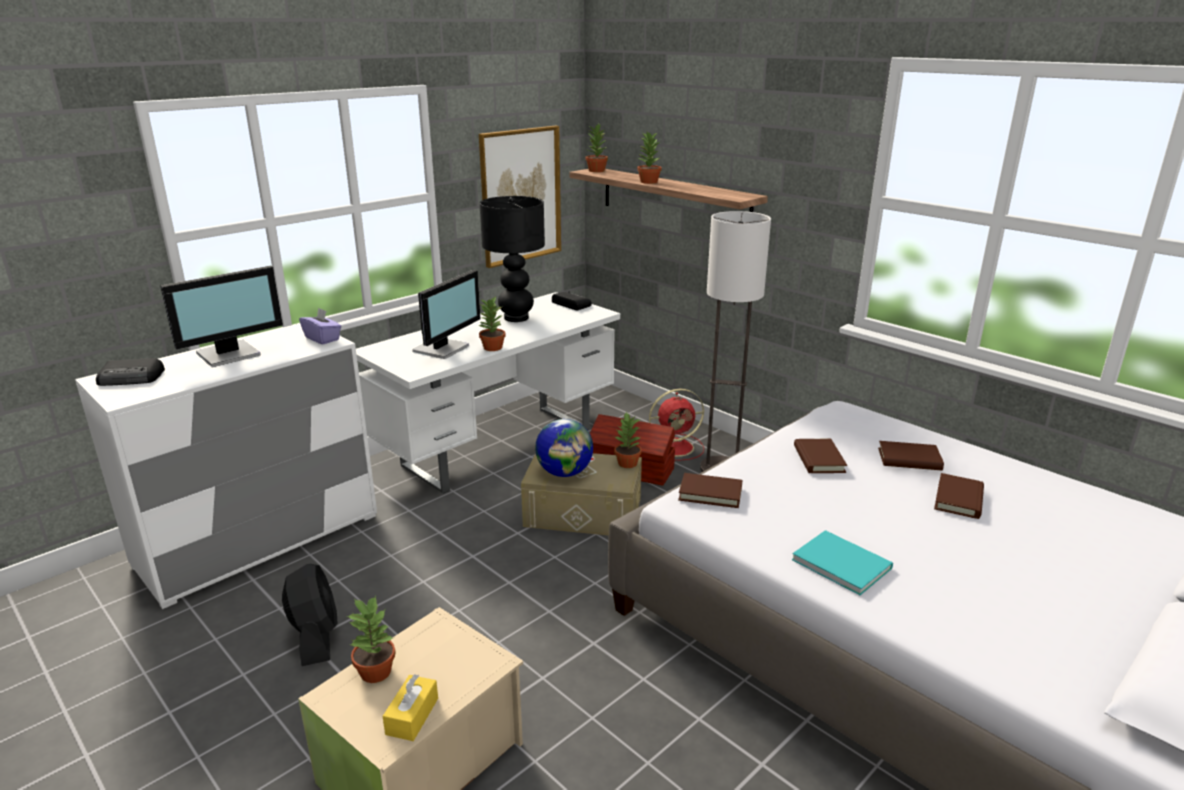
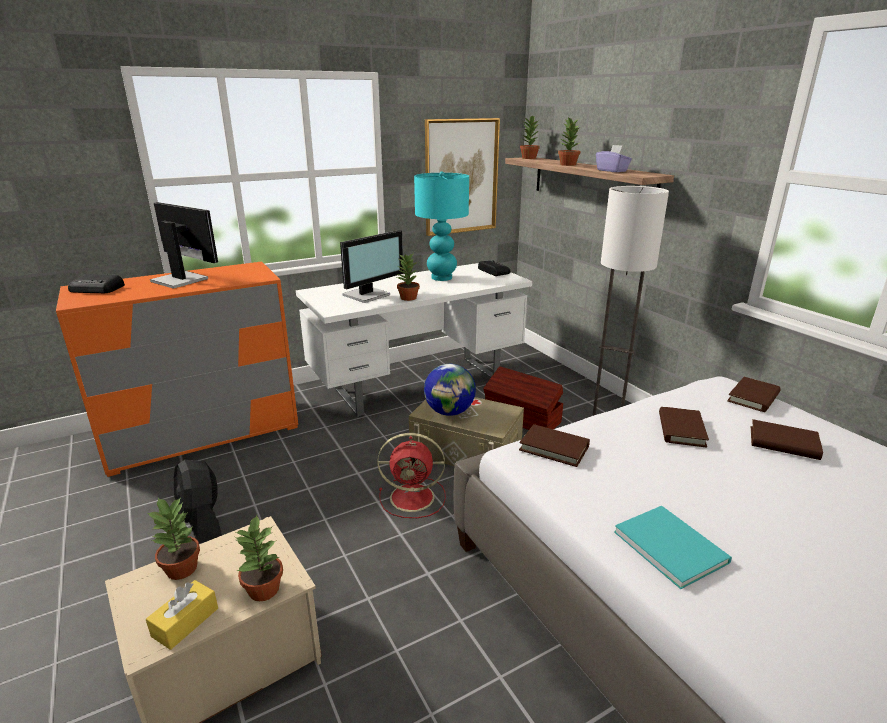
camera: 15 degrees right, 0 degrees up
(230, 355) = (181, 279): monitor -> monitor turned 120 degrees counterclockwise
(259, 540) = (203, 434): white dresser -> orange dresser
(315, 637) = (202, 521): black fan -> black fan turned 150 degrees clockwise
(322, 338) = (258, 274): purple tissue box -> purple tissue box (612, 171)
(517, 318) = (442, 277): black table lamp -> turquoise table lamp
(627, 463) = (508, 411): potted plant -> potted plant (263, 590)
(676, 447) = (570, 404): red fan -> red fan (414, 497)
(958, 499) = (834, 495): brown book -> brown book (753, 397)

